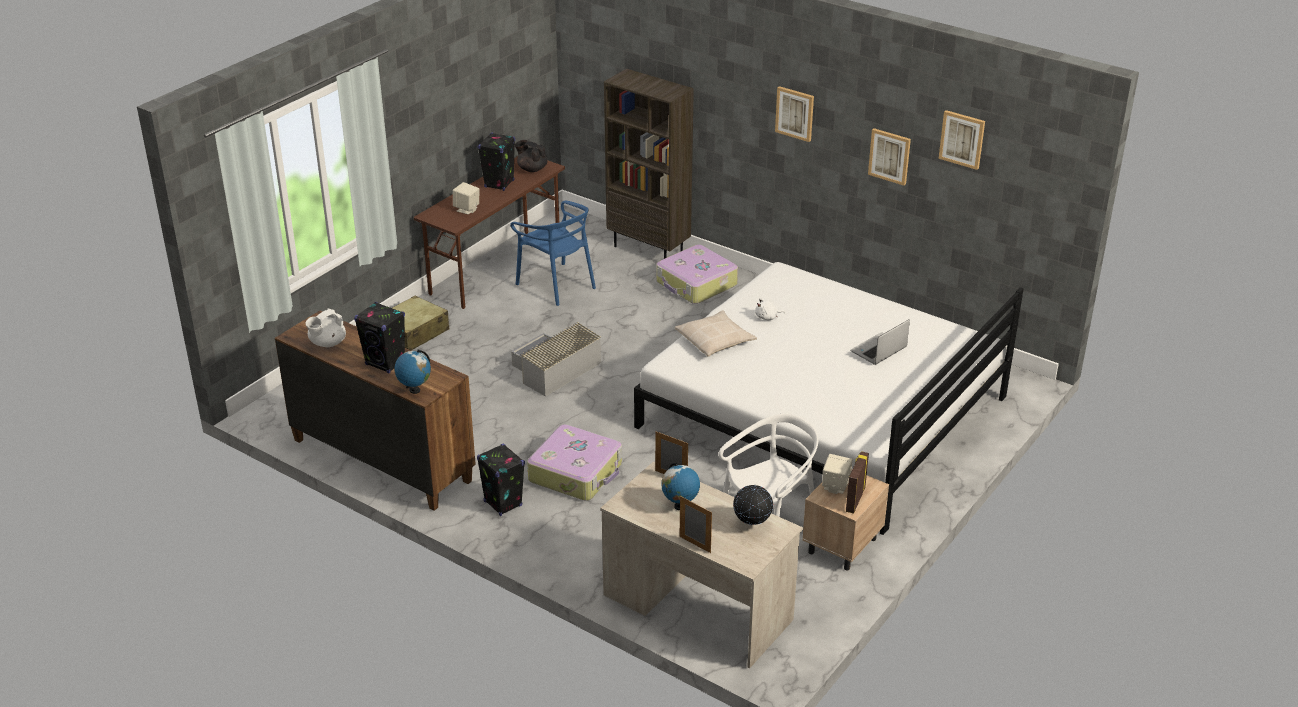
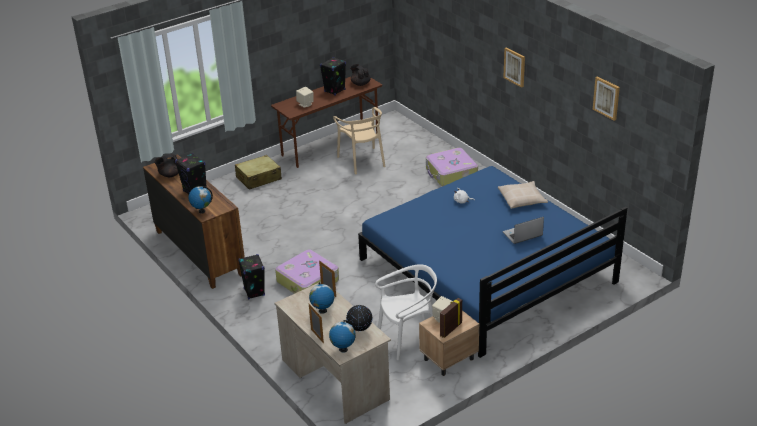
camera: 20 degrees right, 0 degrees up
(327, 343) = (169, 175): white teapot -> black teapot
(554, 370) = (330, 214): grey storage box -> none
(557, 285) = (362, 161): blue chair -> beige chair
(649, 249) = (433, 146): brown bookcase -> none
(715, 340) = (419, 211): beige pillow -> beige pillow (522, 199)
(744, 556) = (343, 349): none -> globe
(823, 412) = (486, 271): white bed -> blue bed
(889, 156) = (566, 103): picture -> none

